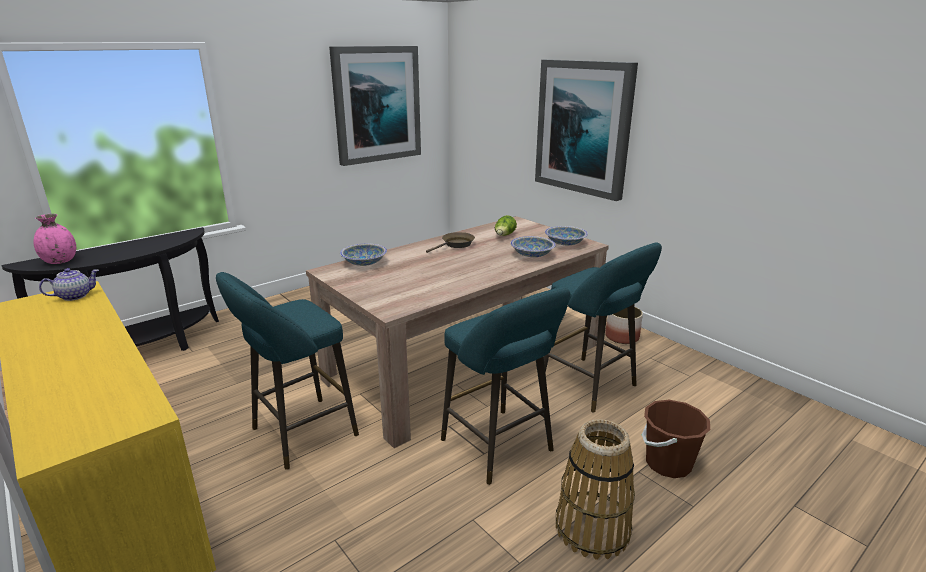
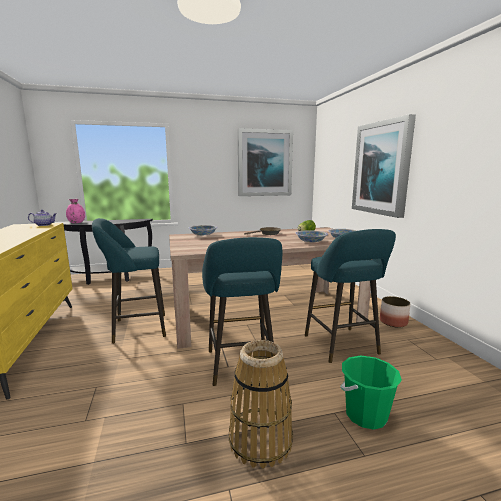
camera: 25 degrees right, 10 degrees down
(668, 463) = (365, 415): brown bucket -> green bucket

